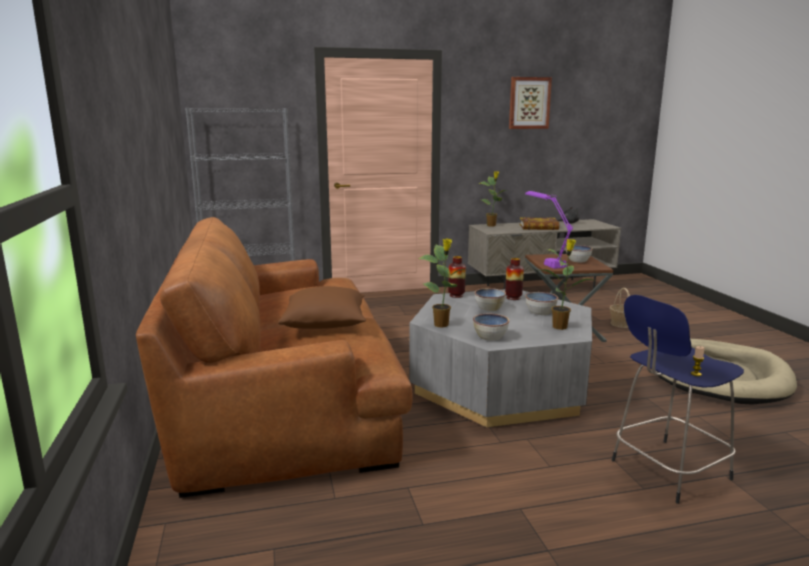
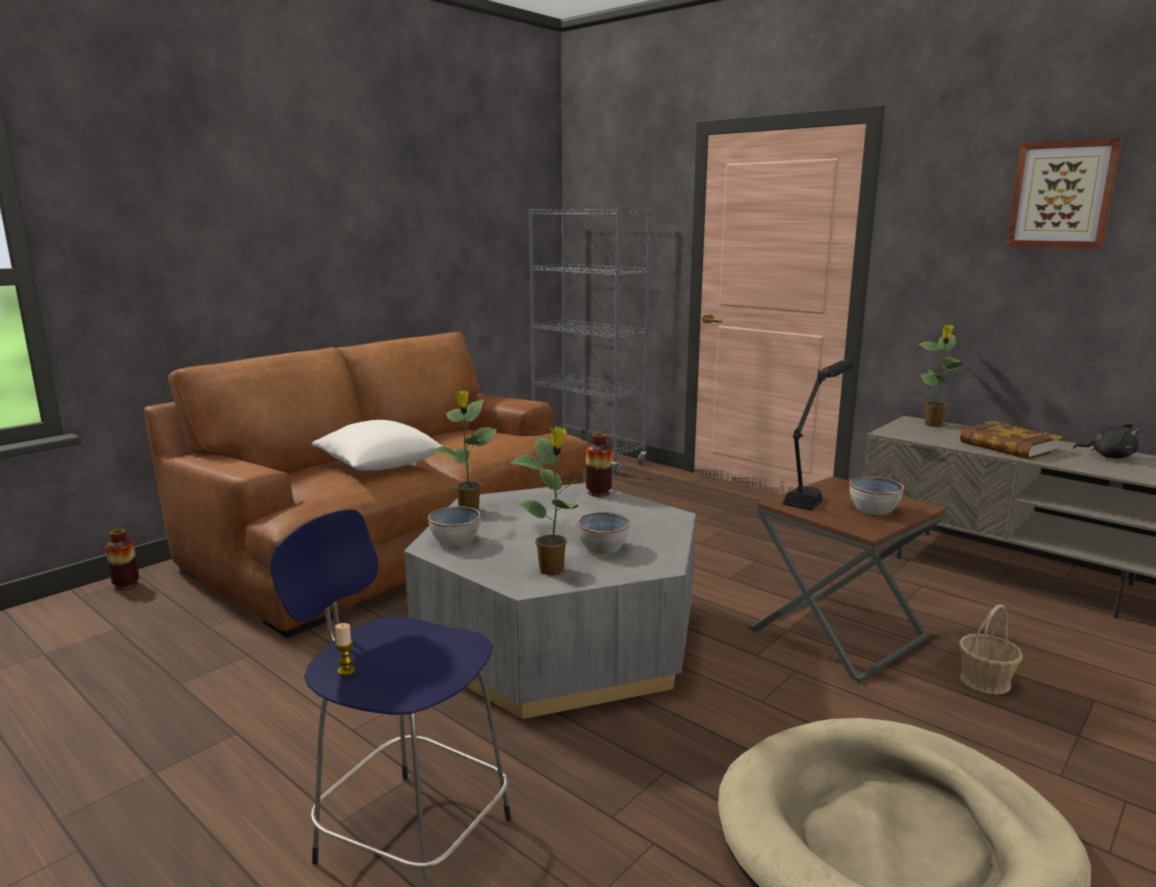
camera: 55 degrees right, 0 degrees up
(325, 325) = (379, 466): brown pillow -> white pillow
(489, 308) = (574, 518): bowl -> none
(513, 298) = (643, 521): vase -> vase (126, 585)
(545, 261) = (814, 492): purple table lamp -> black table lamp

